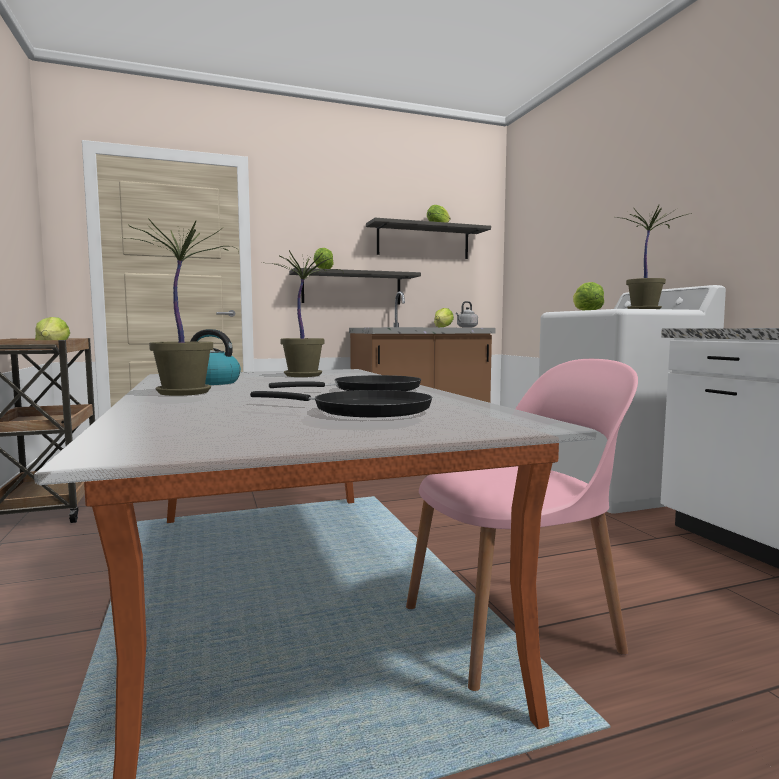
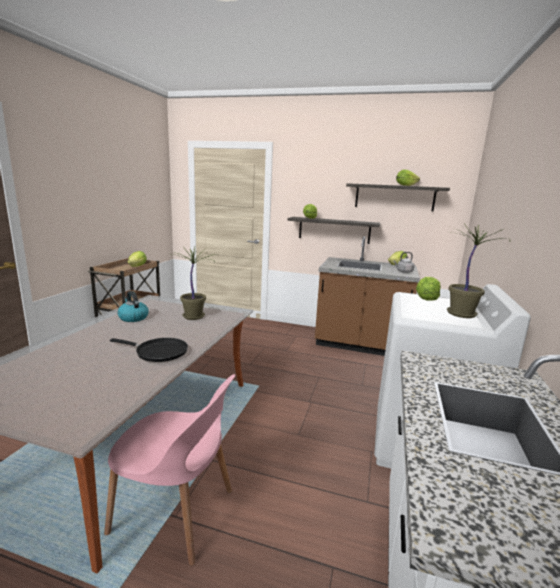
camera: 35 degrees right, 10 degrees up
(186, 393) = (92, 331): potted plant -> none
(363, 410) = (80, 382): black frying pan -> none

